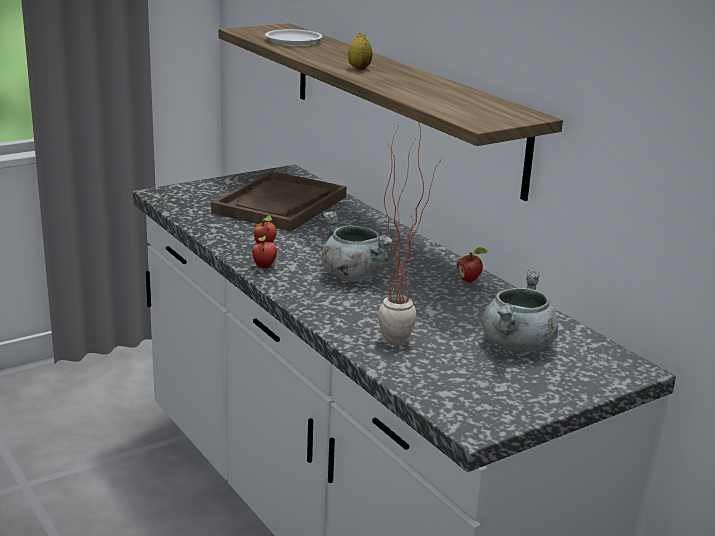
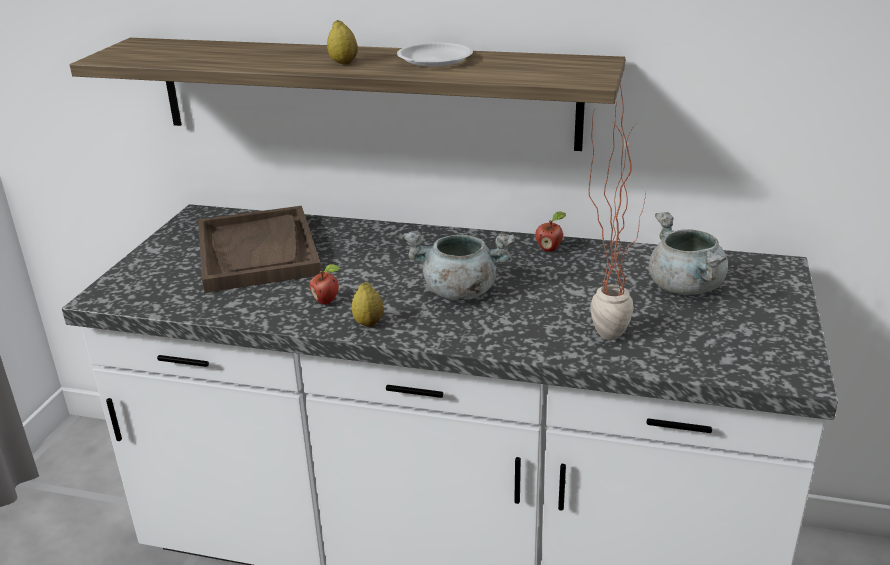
camera: 40 degrees left, 5 degrees up
(264, 267) = (368, 323): apple -> lemon
(293, 41) = (194, 54): white plate -> white plate (435, 59)

